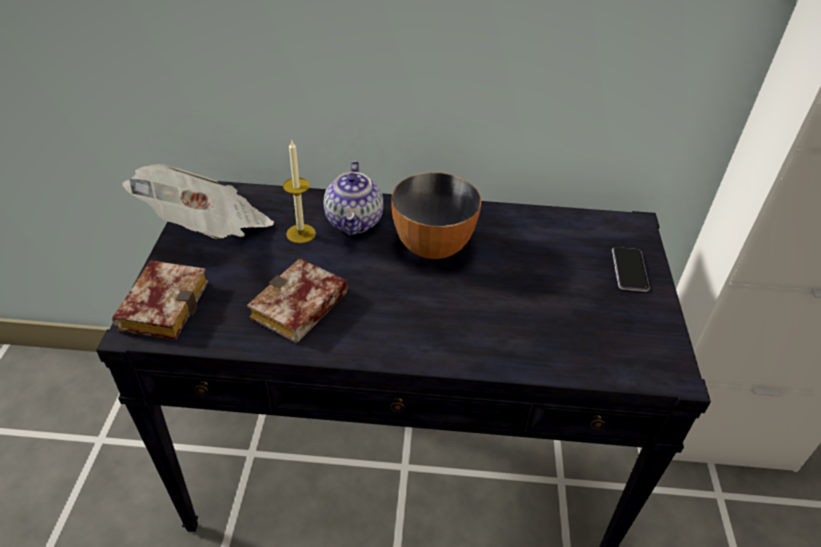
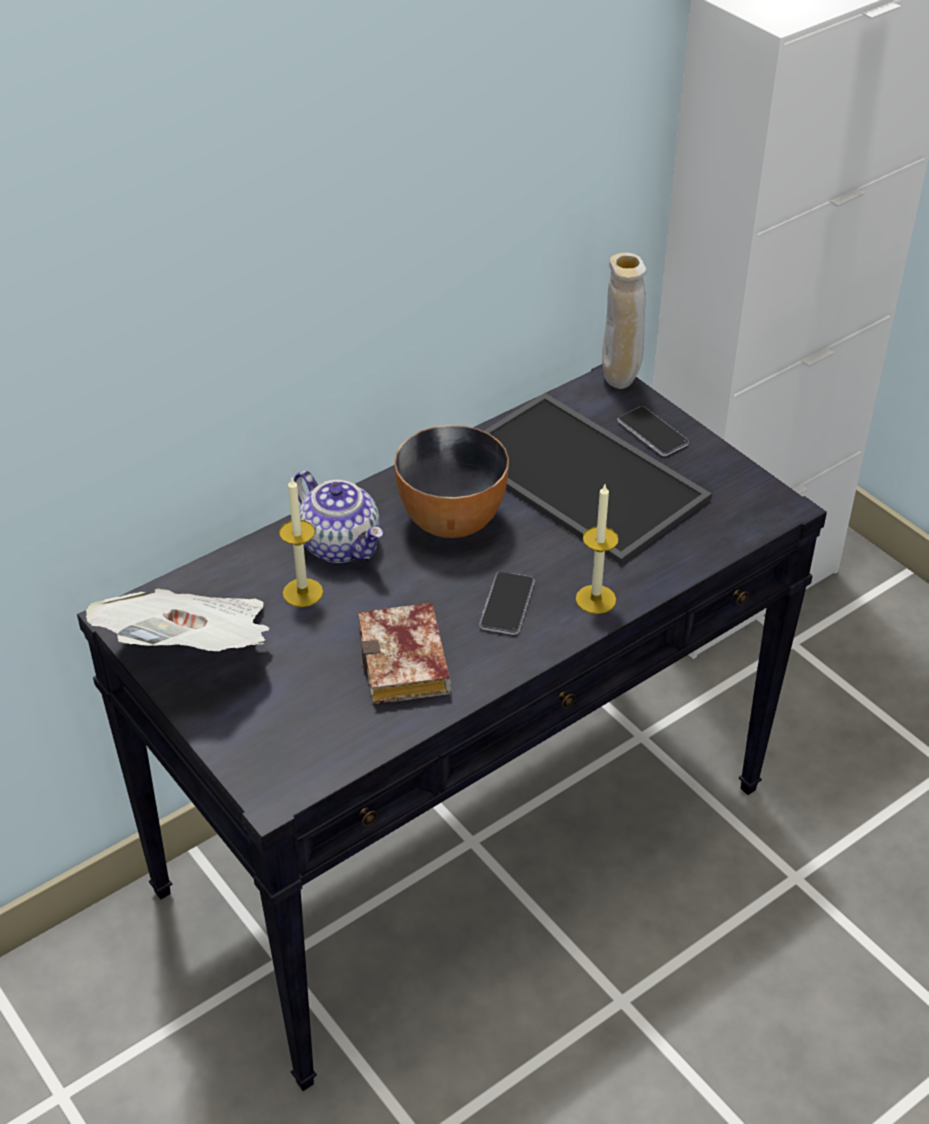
camera: 40 degrees left, 0 degrees up
(163, 303) = (263, 751): book -> none
(401, 314) = (507, 604): none -> phone
(461, 348) = (595, 599): none -> candle
(548, 269) = (584, 476): none -> tray
(643, 227) = (620, 381): none -> beige vase

